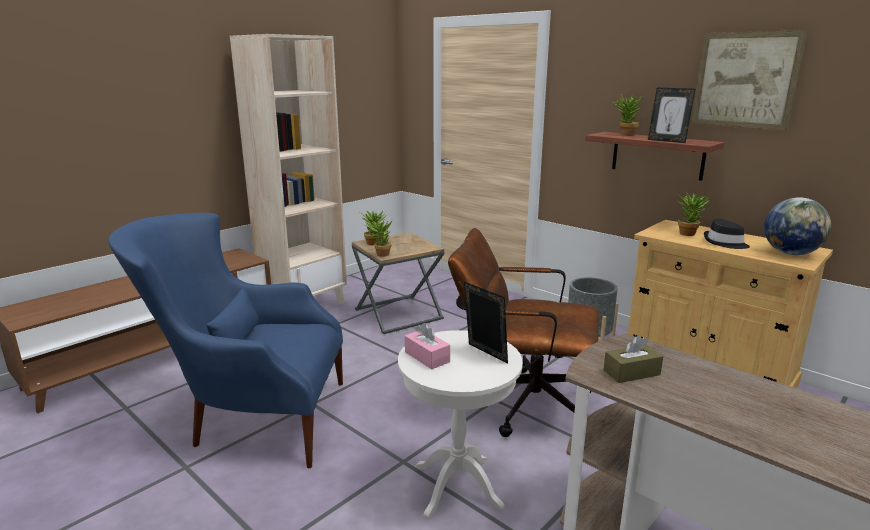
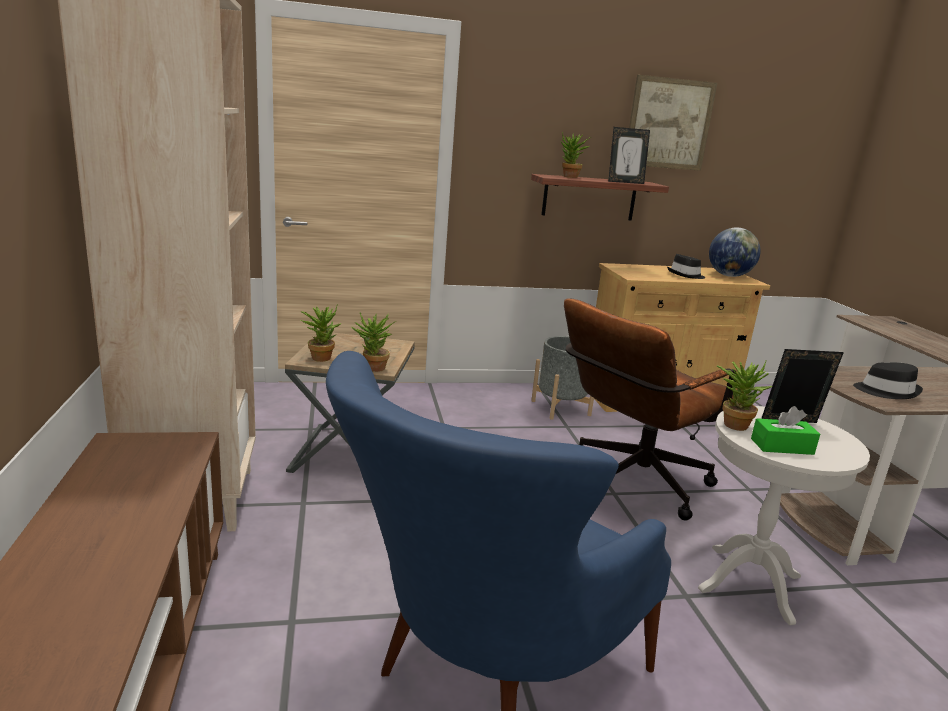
camera: 55 degrees left, 0 degrees up
(427, 357) = (782, 446): pink tissue box -> green tissue box
(631, 372) = (886, 391): brown tissue box -> black hat
(688, 233) = (648, 272): potted plant -> potted plant (733, 423)

